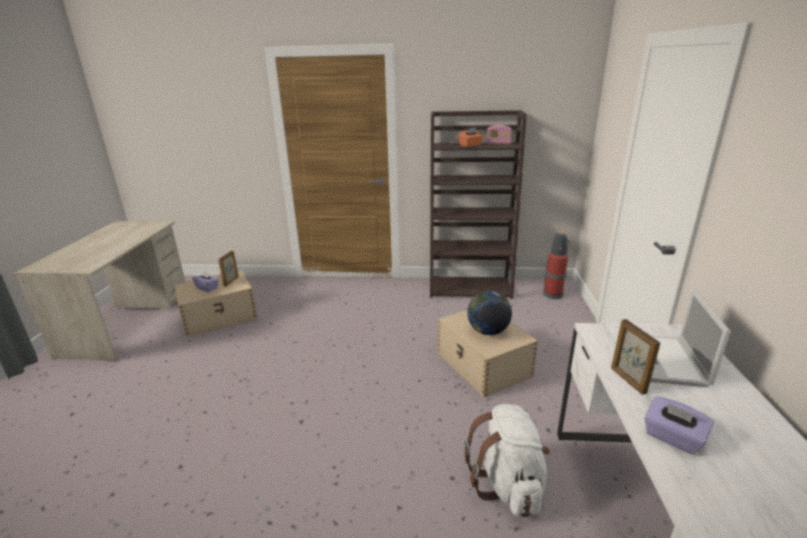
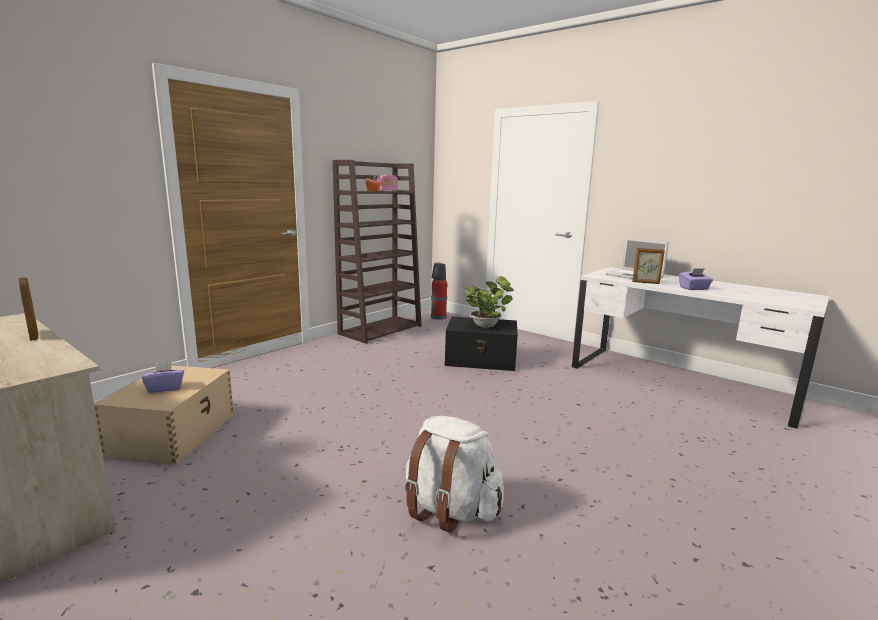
camera: 55 degrees left, 10 degrees down
(231, 281) = (184, 374): picture frame -> picture frame (34, 334)
(483, 365) = (481, 359): beige storage box -> black storage box
(488, 331) = (487, 325): globe -> potted plant
(508, 484) = (599, 392): white backpack -> white backpack (450, 510)

